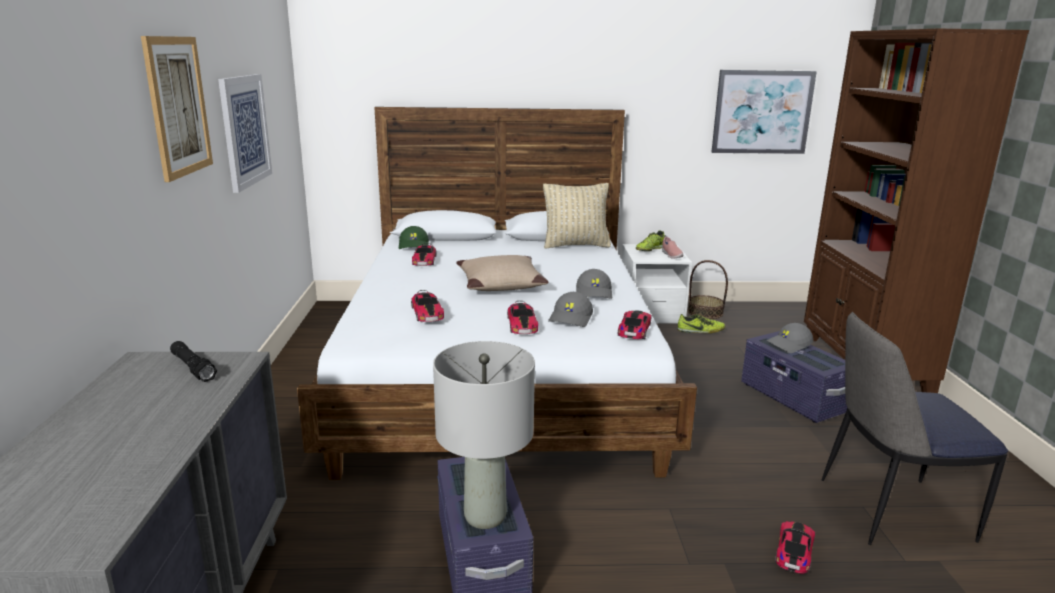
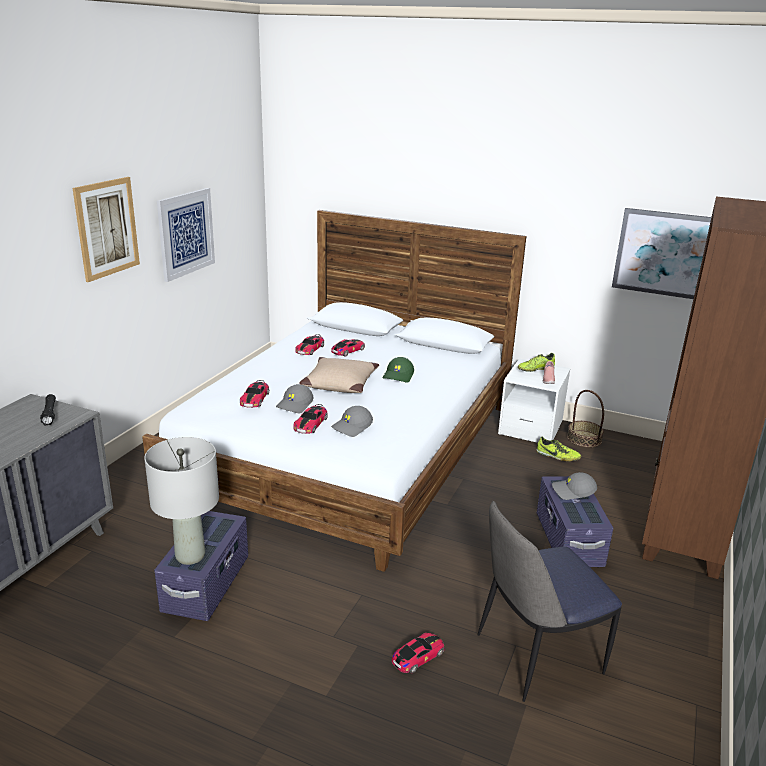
camera: 25 degrees right, 5 degrees up
(414, 246) = (319, 333): green cap -> green cap (399, 376)
(575, 245) = (448, 356): beige pillow -> none
(594, 293) = (401, 408): grey cap -> grey cap (295, 405)
(634, 330) = (387, 449): toy car -> toy car (348, 351)
(890, 510) = (535, 655): chair -> chair turned 45 degrees counterclockwise

